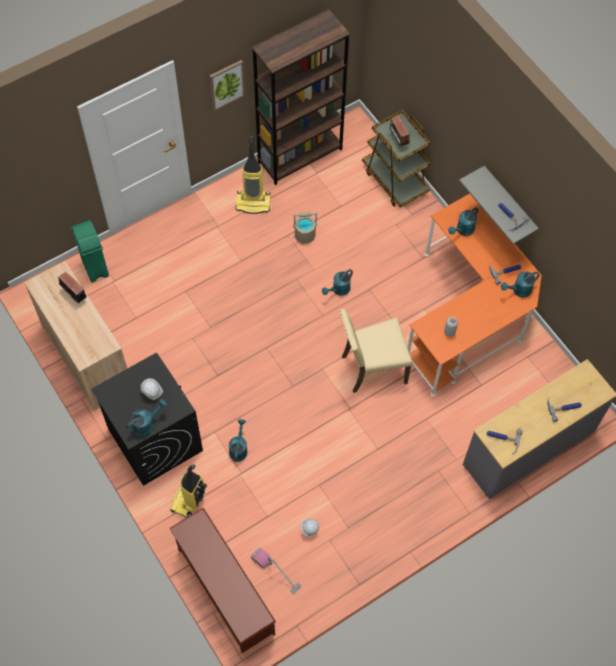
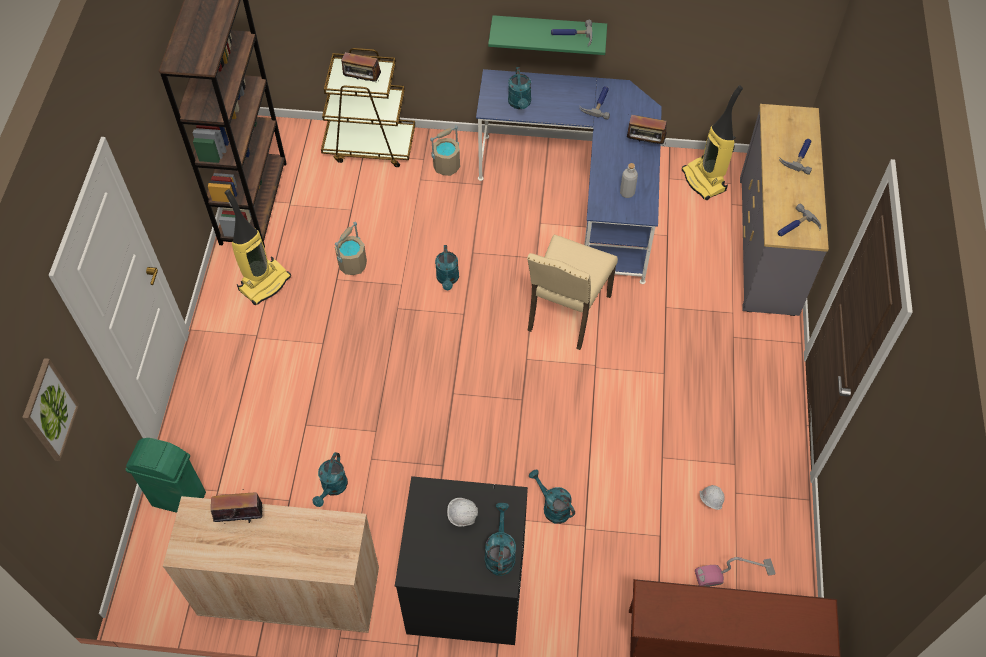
camera: 50 degrees left, 5 degrees down
(189, 499) = (574, 604): vacuum cleaner -> vacuum cleaner (704, 180)
(226, 84) = (157, 146): picture -> picture (49, 410)
(419, 230) = (446, 165): none -> beige bucket
(469, 315) = (581, 192): orange desk -> blue desk
(497, 317) = (645, 144): none -> radio
(509, 203) = (549, 31): grey shelf -> green shelf
(519, 291) = (631, 108): turquoise watering can -> turquoise watering can (332, 488)

